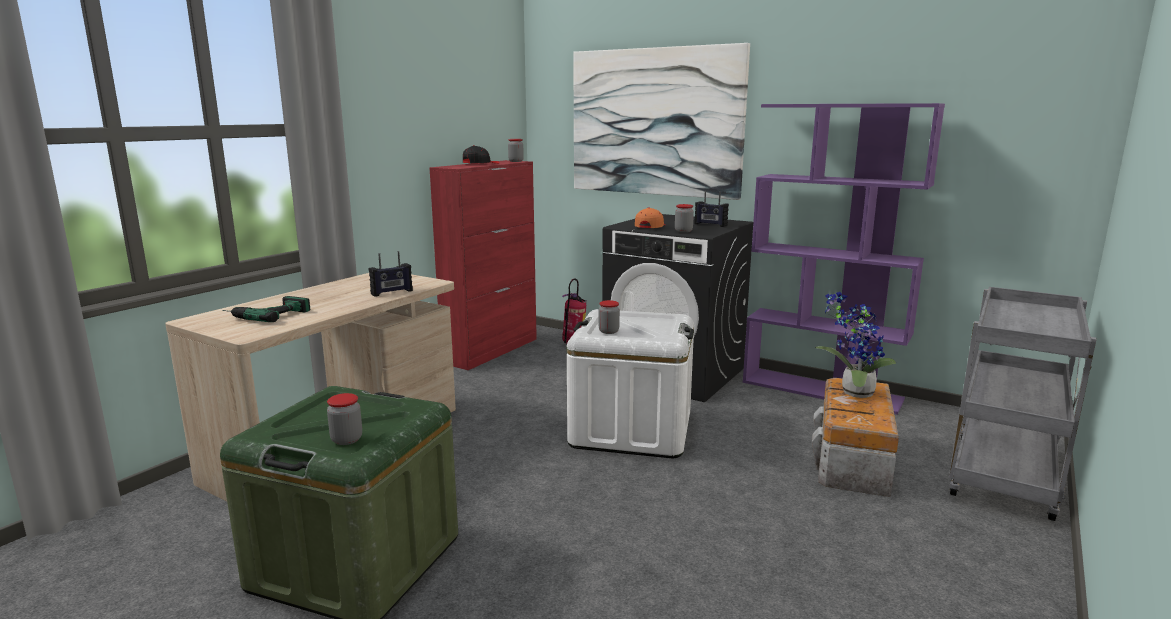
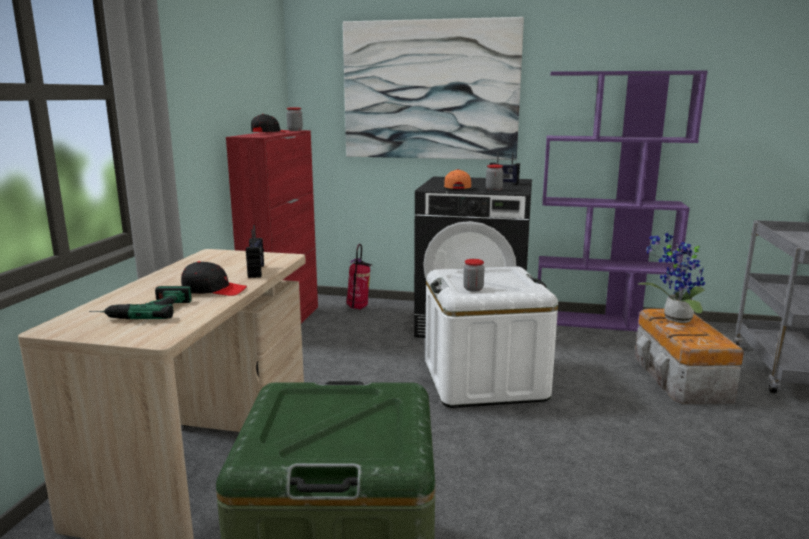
camera: 20 degrees left, 0 degrees up
(337, 304) = (214, 290): none -> black cap
(346, 439) = (368, 442): jar -> none
(392, 292) = (257, 271): radio -> radio turned 45 degrees counterclockwise

